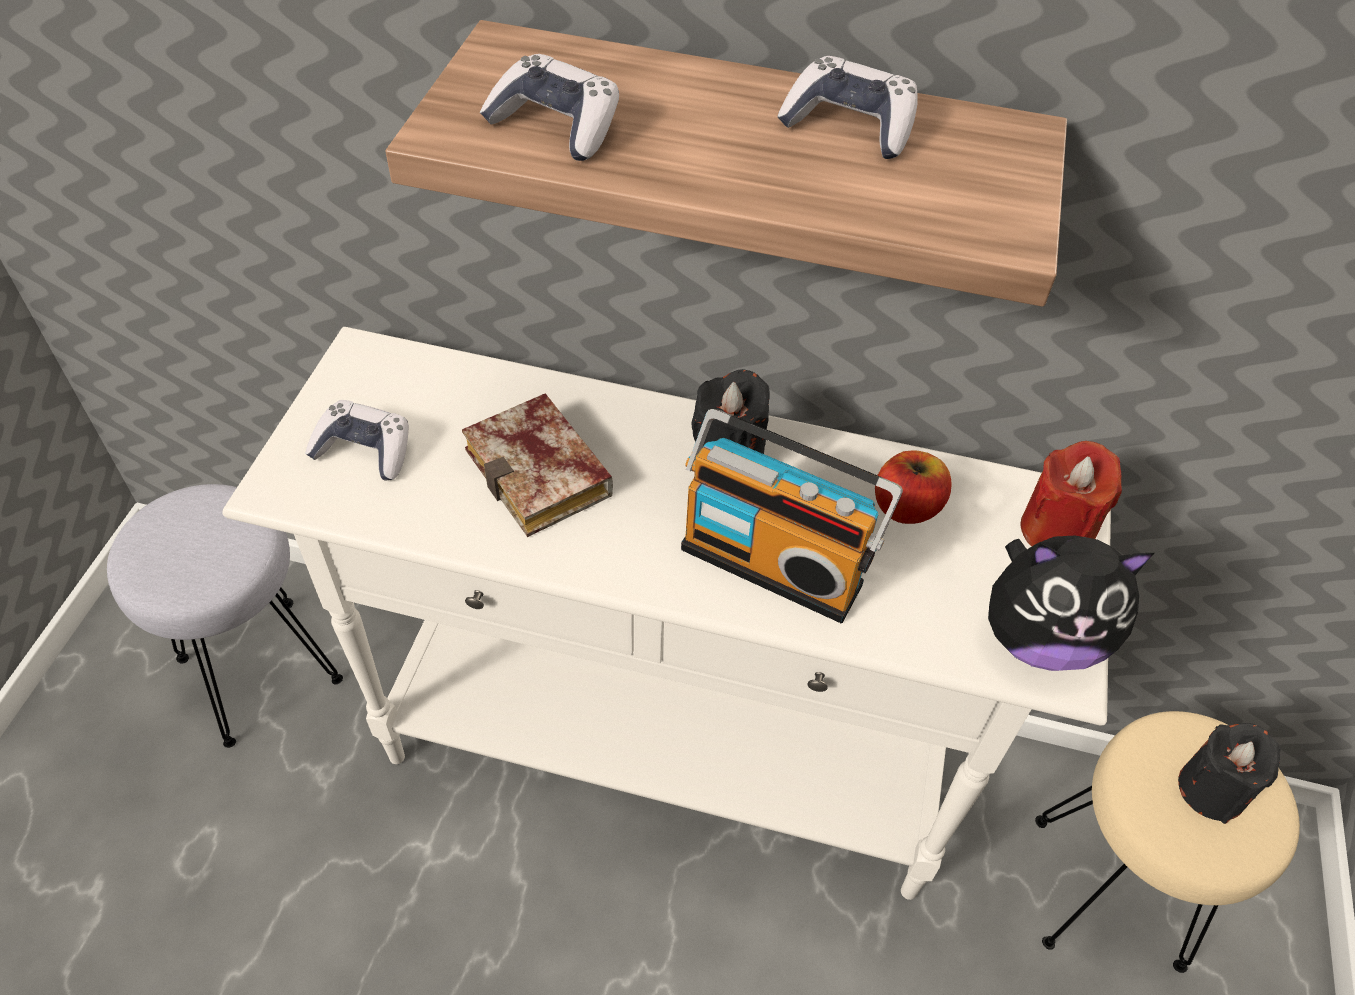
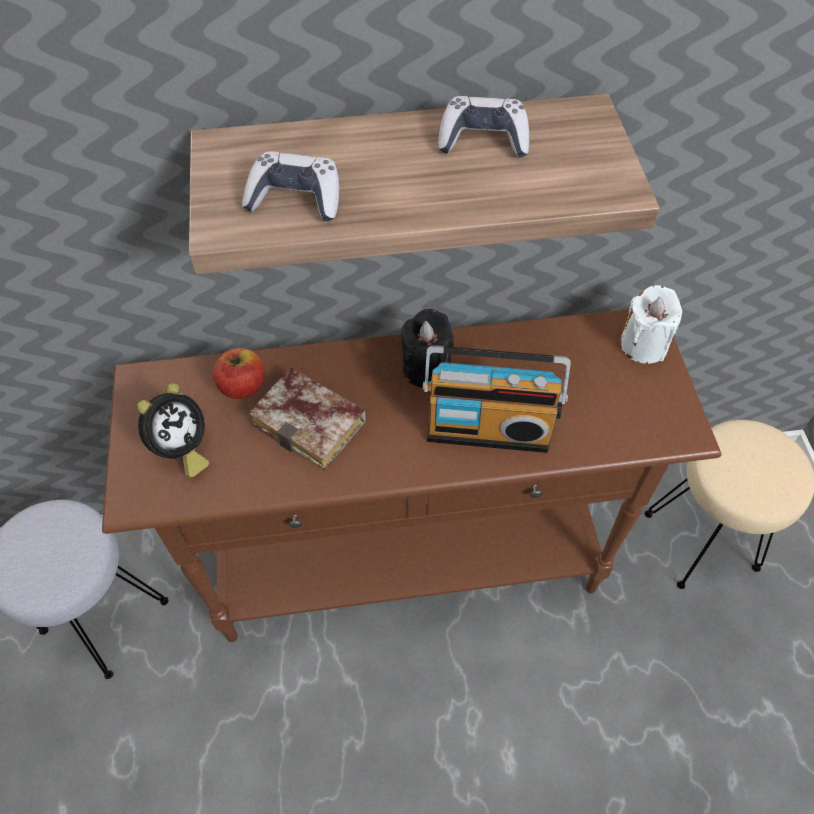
camera: 20 degrees left, 5 degrees up
(364, 450) = (181, 450): game controller -> alarm clock
(667, 752) = (408, 561): white console table -> brown console table
(906, 507) = (550, 362): apple -> apple (242, 386)
(1039, 637) = (664, 417): plush toy -> none
(1056, 530) = (643, 345): red candle -> white candle
(1211, 789) = (759, 463): black candle -> none

